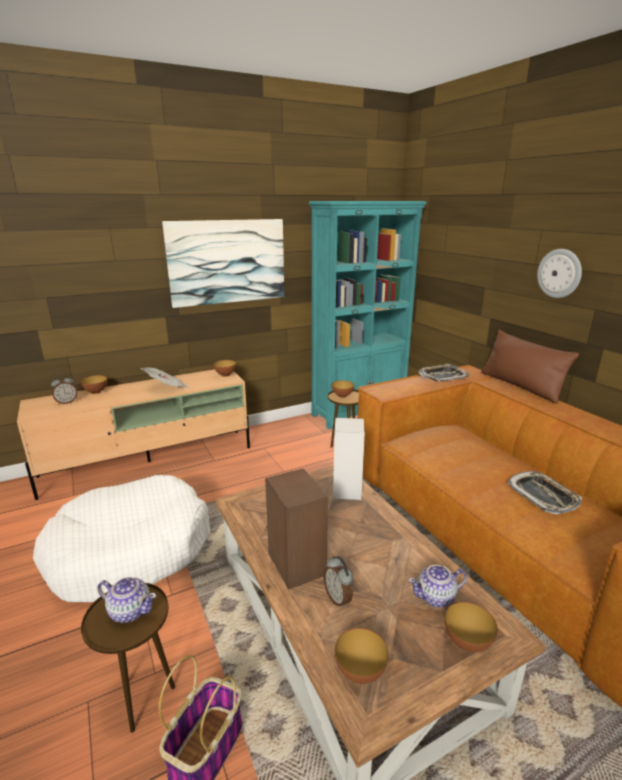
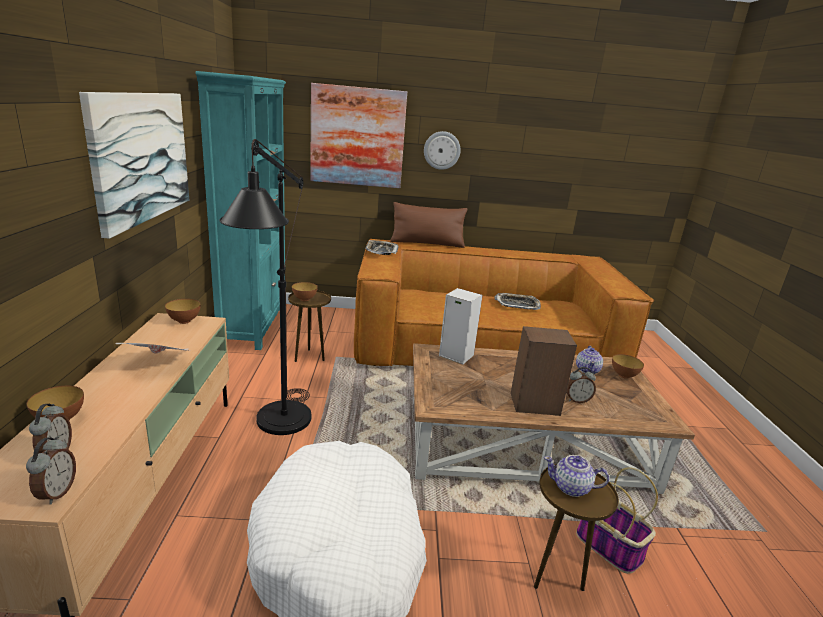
camera: 65 degrees left, 0 degrees up
(37, 413) = (56, 493): none -> alarm clock
(130, 610) = (571, 488): teapot -> teapot turned 120 degrees counterclockwise
(241, 475) = (279, 428): none -> black floor lamp
(360, 671) = (638, 413): bowl -> none
(477, 255) = (357, 137): none -> picture

